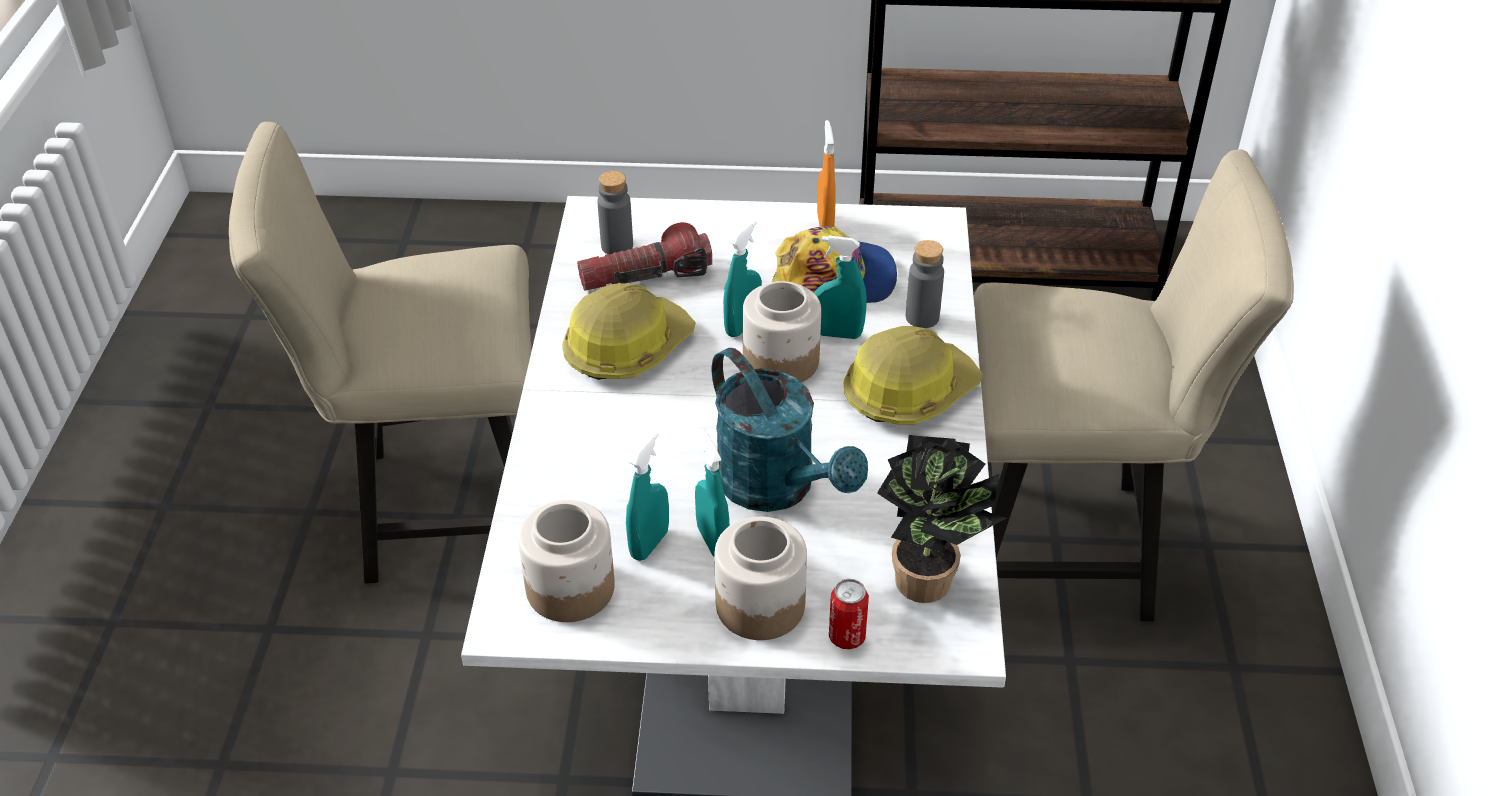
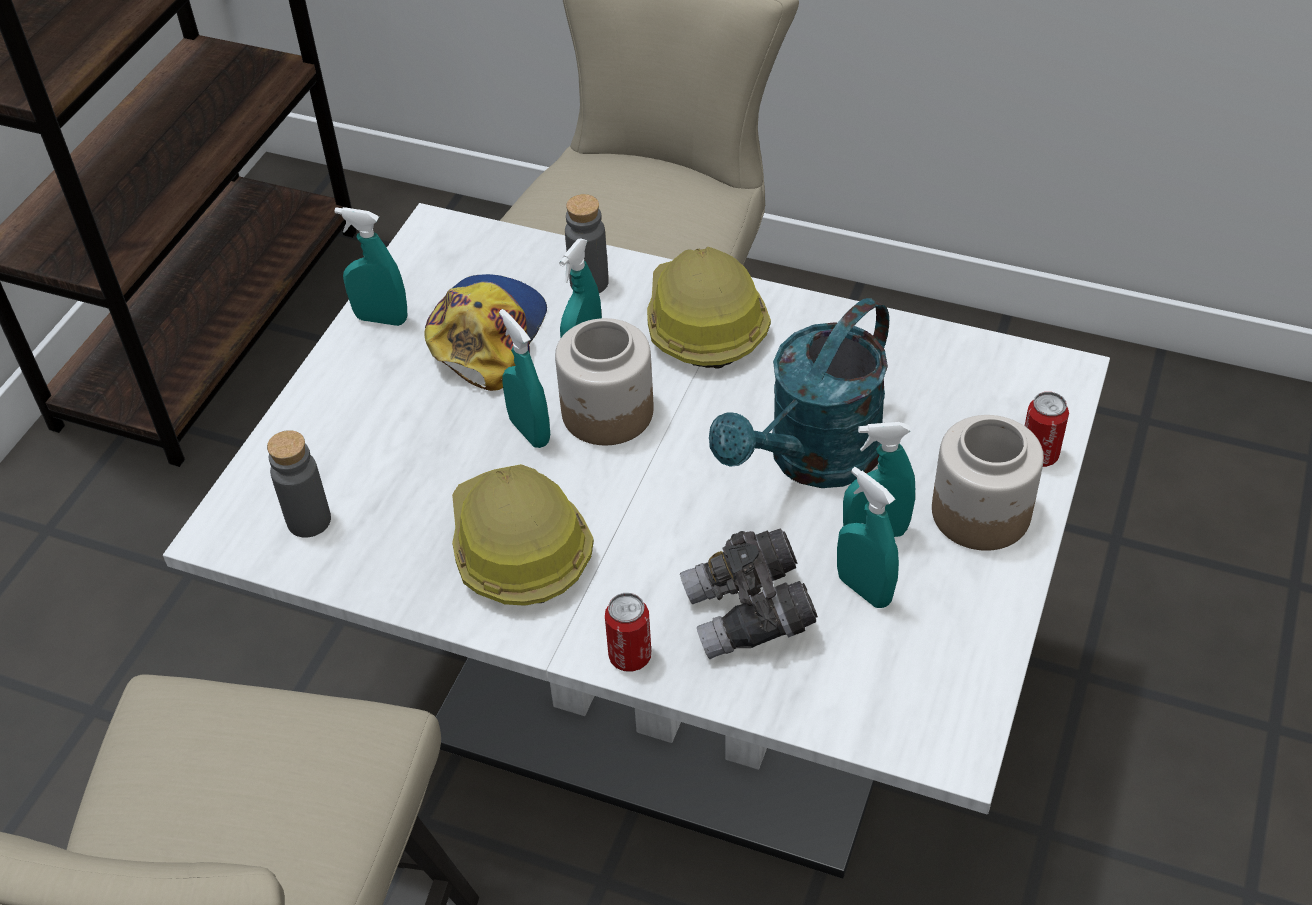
camera: 70 degrees left, 5 degrees up
(545, 427) = (630, 656): none -> can
(570, 589) = (914, 677): jar -> none
(603, 482) = (749, 615): none -> grey binoculars
(645, 276) = (387, 503): flashlight -> none
(777, 488) = (812, 461): turquoise watering can -> turquoise watering can turned 150 degrees clockwise
(825, 224) = (381, 319): orange spray bottle -> turquoise spray bottle
(930, 585) = (985, 377): potted plant -> none

